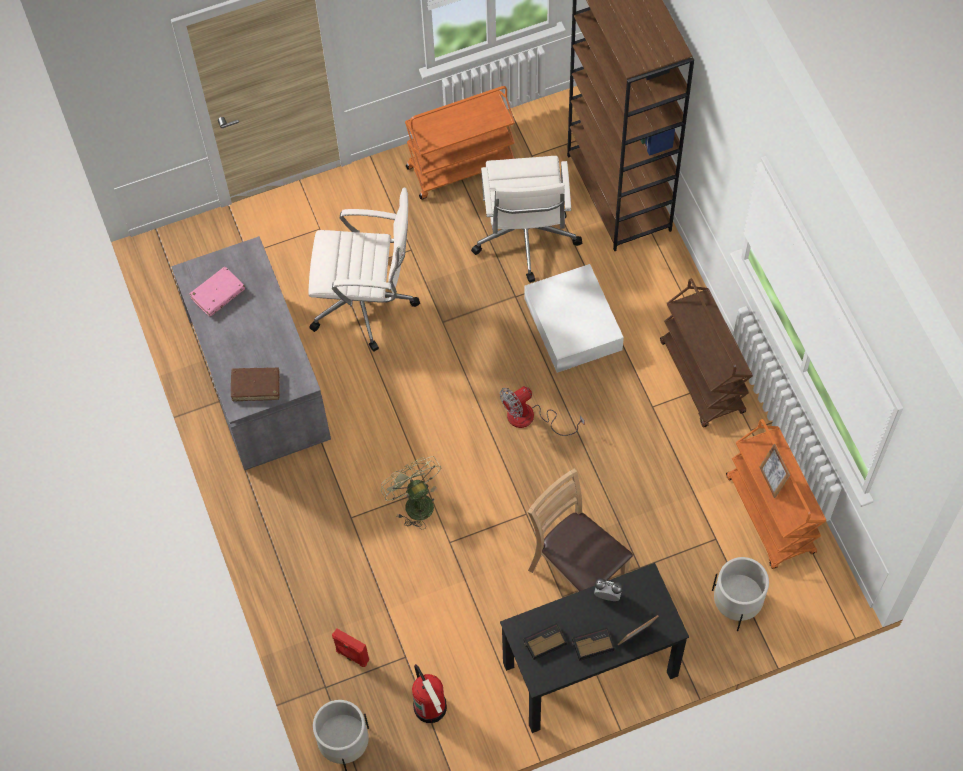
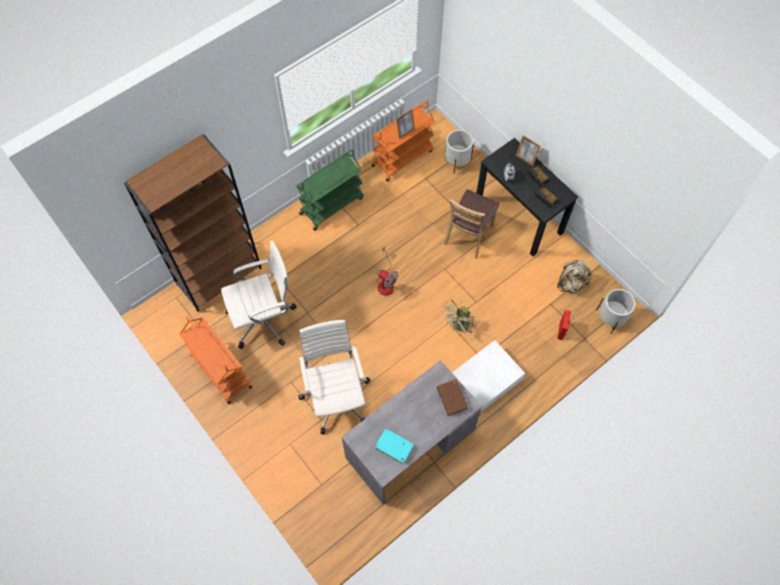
camera: 110 degrees left, 0 degrees up
(218, 294) = (394, 447): pink book -> turquoise book
(431, 707) = (571, 283): fire extinguisher -> beige backpack
(573, 323) = (316, 277): white storage box -> white storage box (485, 379)
(702, 378) = (332, 205): brown cart -> green cart

